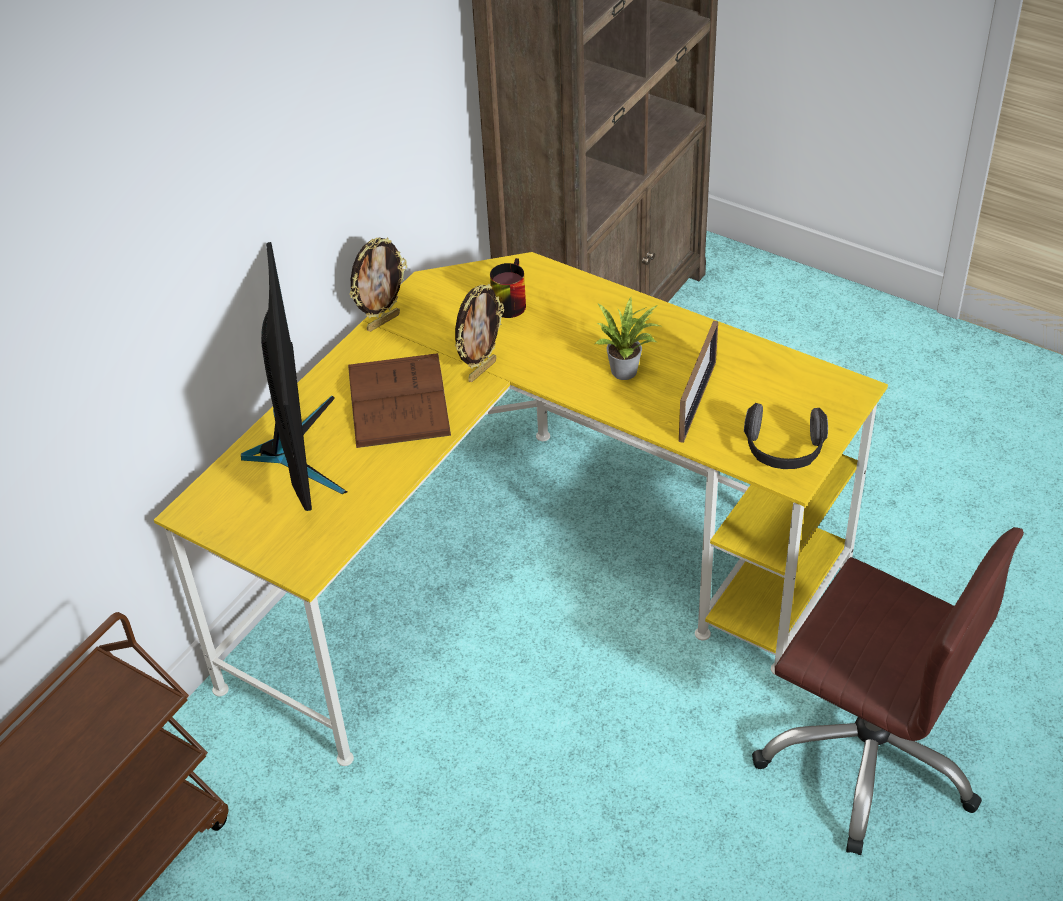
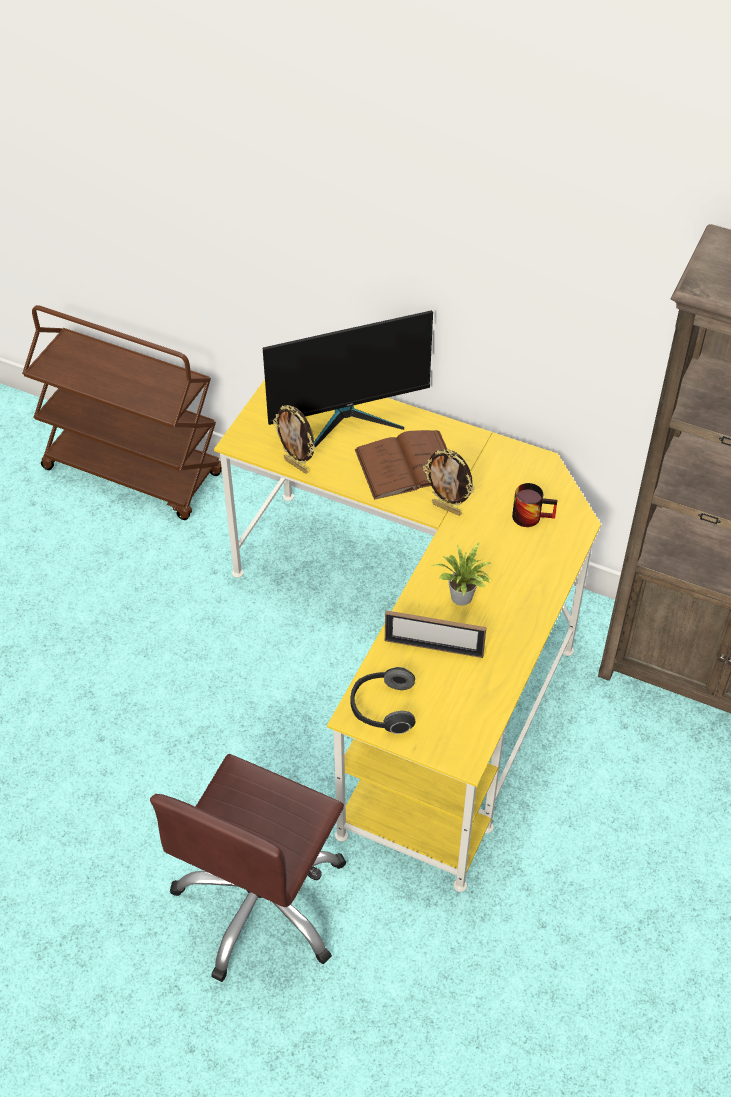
camera: 80 degrees right, 5 degrees up
(383, 321) = (492, 443): picture frame -> picture frame (297, 465)

